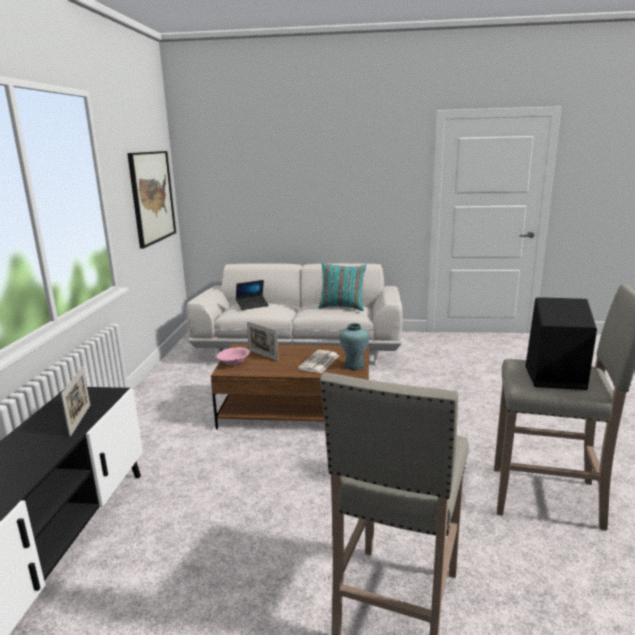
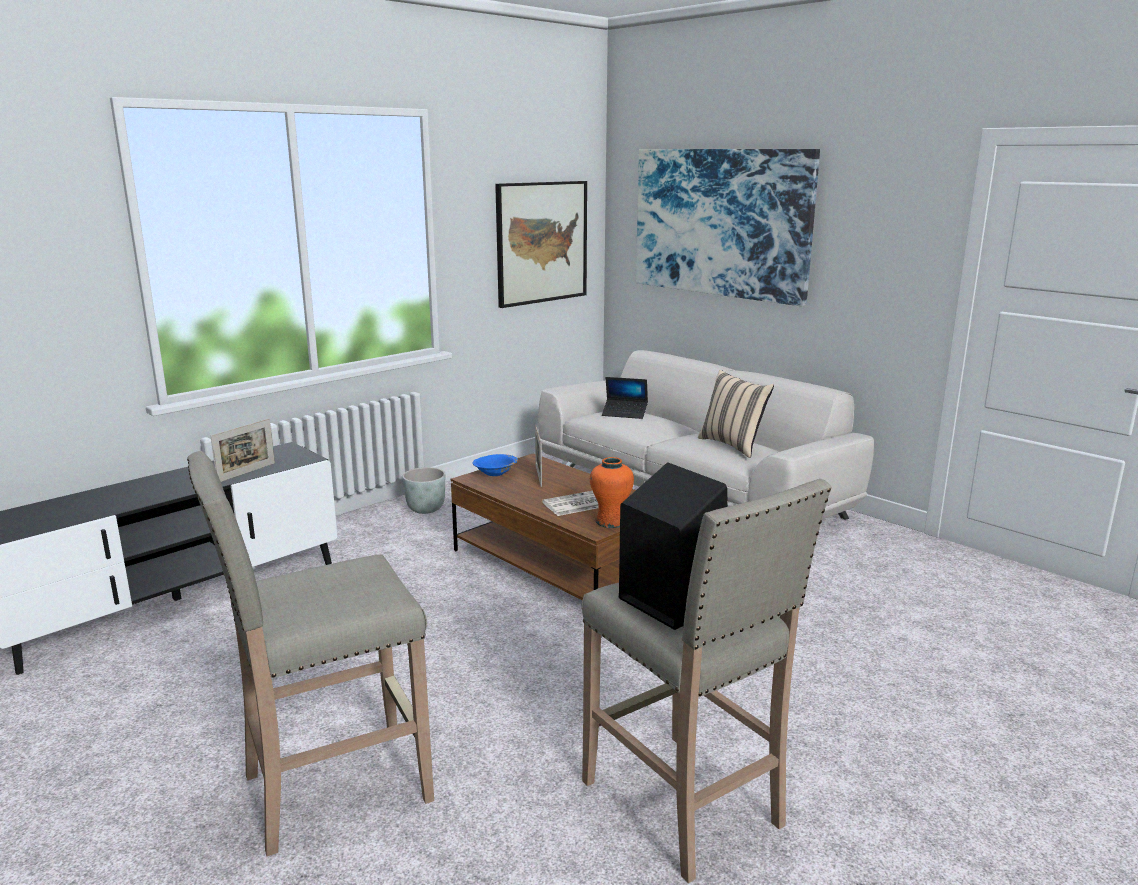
camera: 40 degrees right, 0 degrees up
(148, 412) = (425, 509): none -> grey planter
(233, 362) = (495, 473): pink bowl -> blue bowl
(273, 173) = (720, 223): none -> picture
(342, 307) = (733, 445): turquoise pillow -> beige pillow
(354, 366) = (611, 521): turquoise vase -> orange vase

